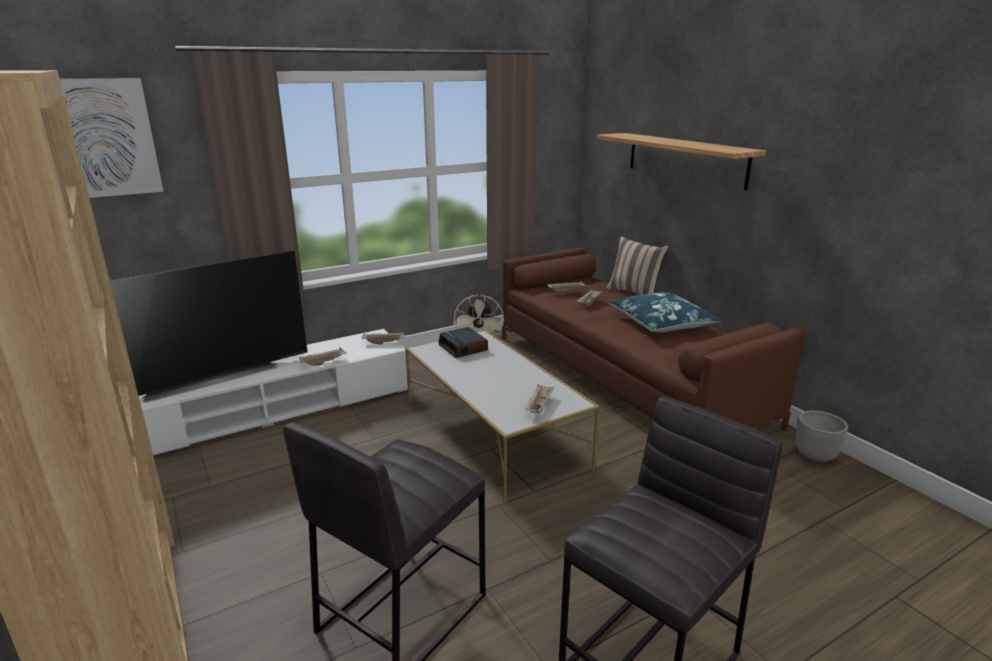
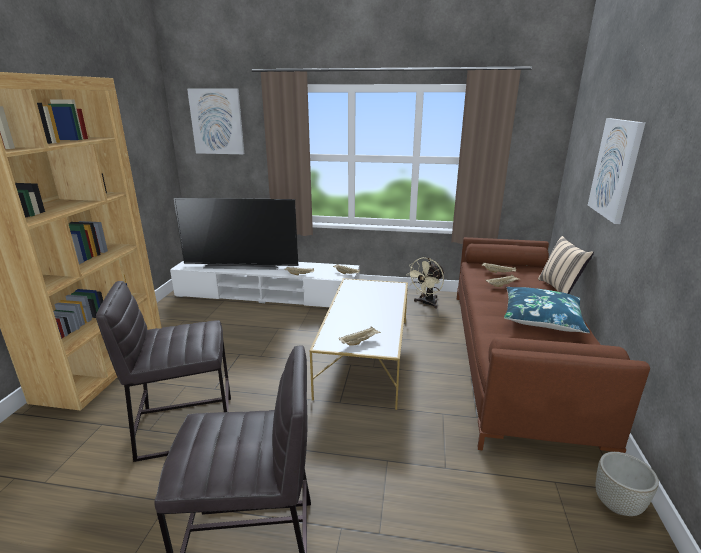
camera: 40 degrees right, 0 degrees up
(463, 348) = (375, 289): alarm clock -> none
(685, 159) = (615, 169): shelf -> picture

